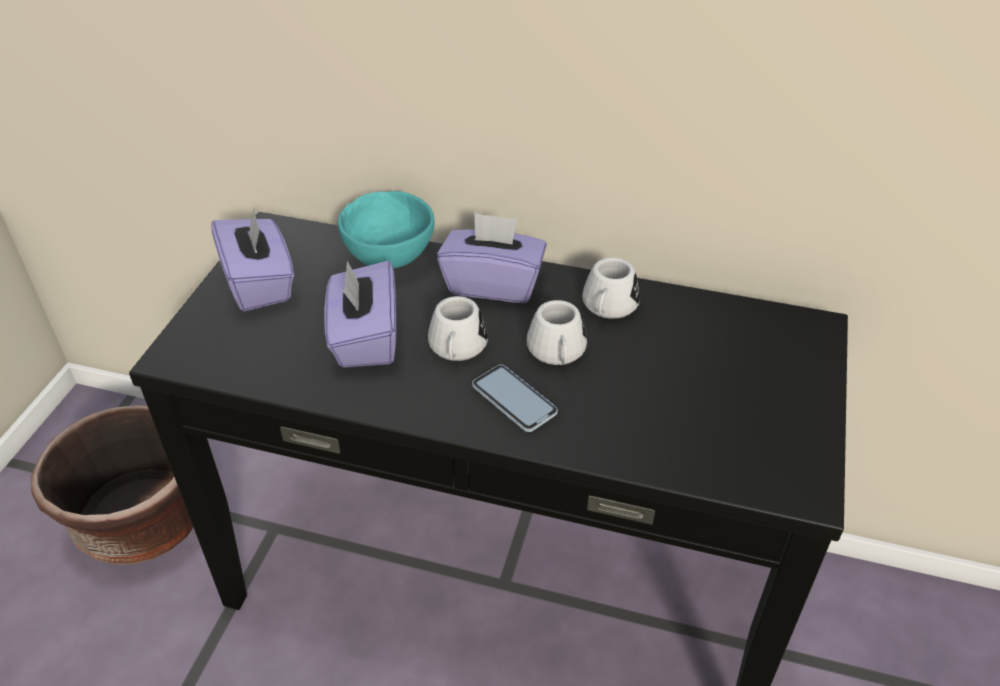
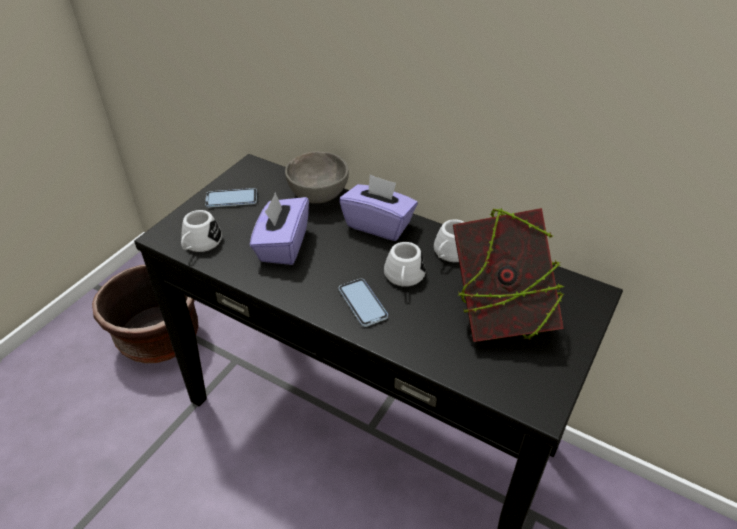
camera: 15 degrees right, 0 degrees up
(260, 283) = (231, 199): purple tissue box -> phone
(390, 256) = (319, 195): turquoise bowl -> grey bowl
(457, 349) = (338, 263): white mug -> white mug (199, 244)
(704, 379) = (498, 315): none -> book

